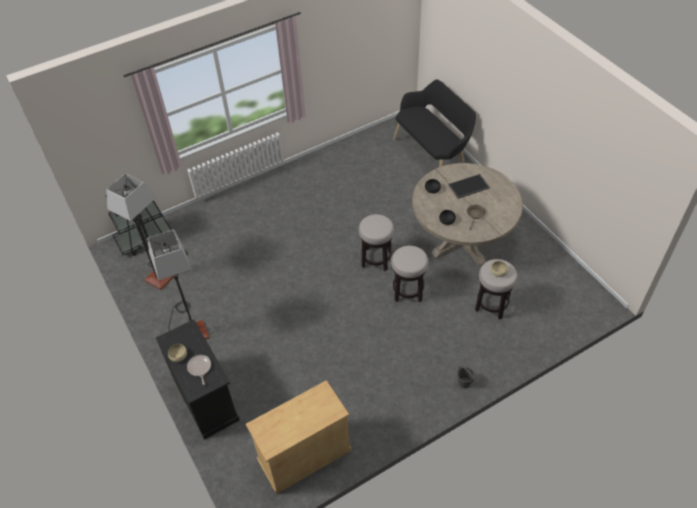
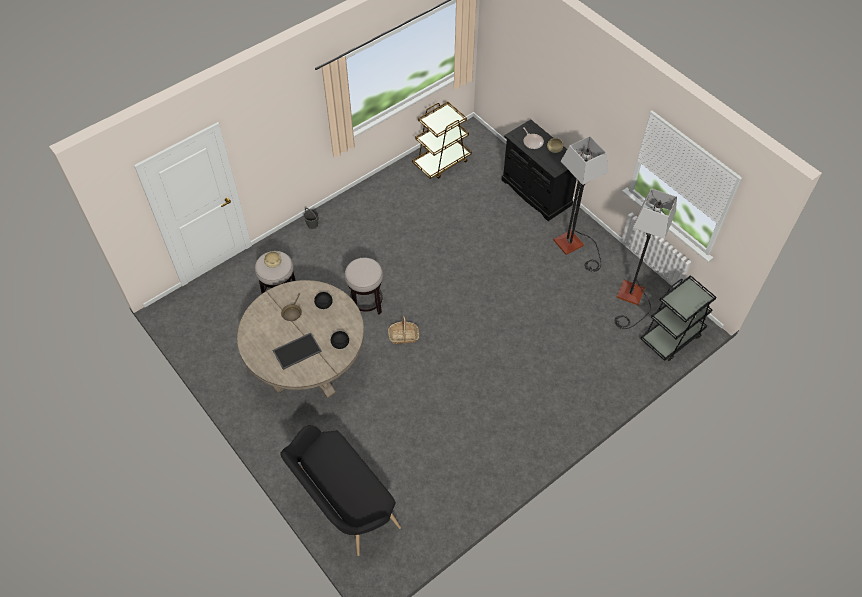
camera: 170 degrees right, 5 degrees up
(304, 455) = (442, 162): beige cabinet -> brown cart
(376, 259) = (403, 336): stool -> basket

